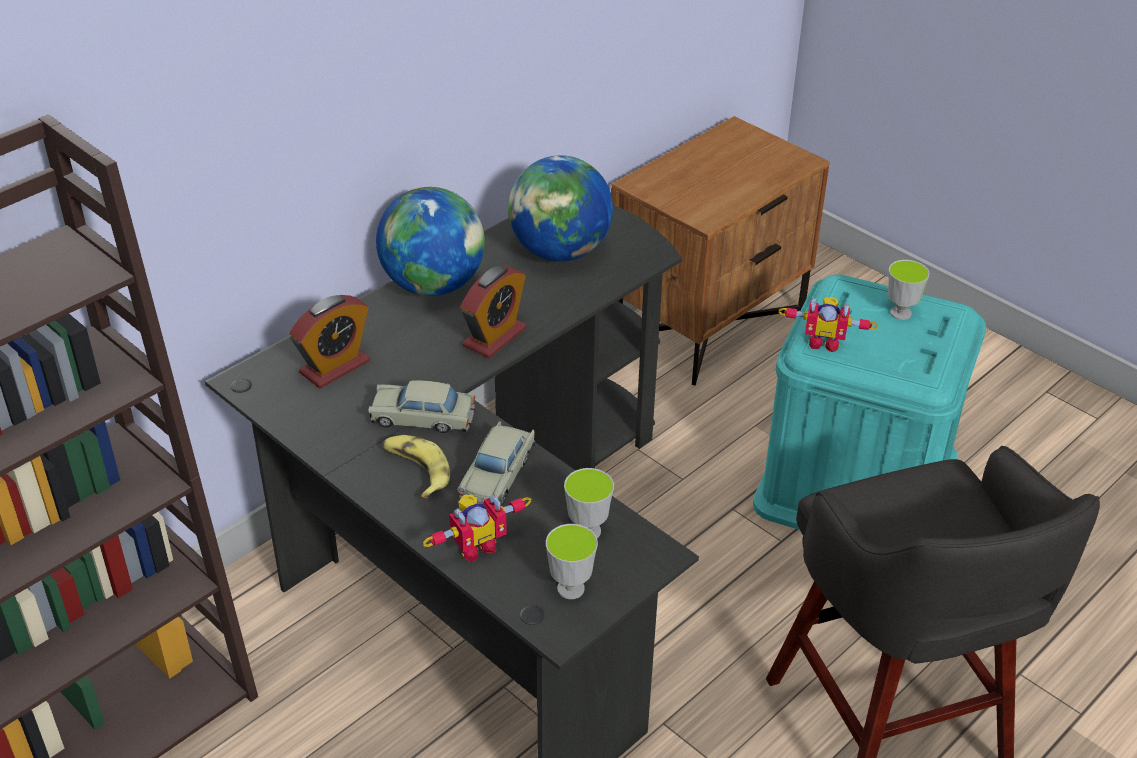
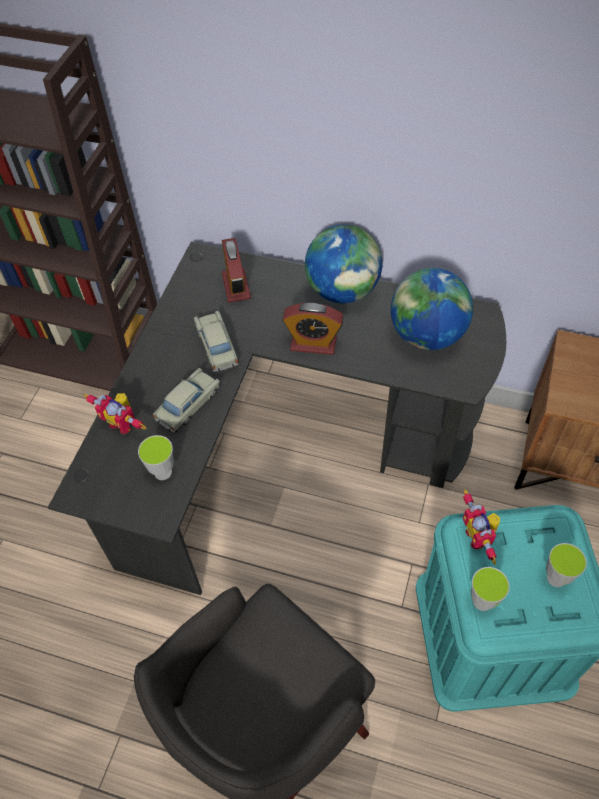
camera: 65 degrees right, 15 degrees up
(335, 367) = (236, 286): alarm clock -> alarm clock turned 120 degrees counterclockwise
(416, 470) = (170, 365): banana -> none
(498, 475) = (188, 405): beige toy car -> beige toy car turned 135 degrees clockwise
(570, 589) = (110, 485): cup -> cup (482, 601)

